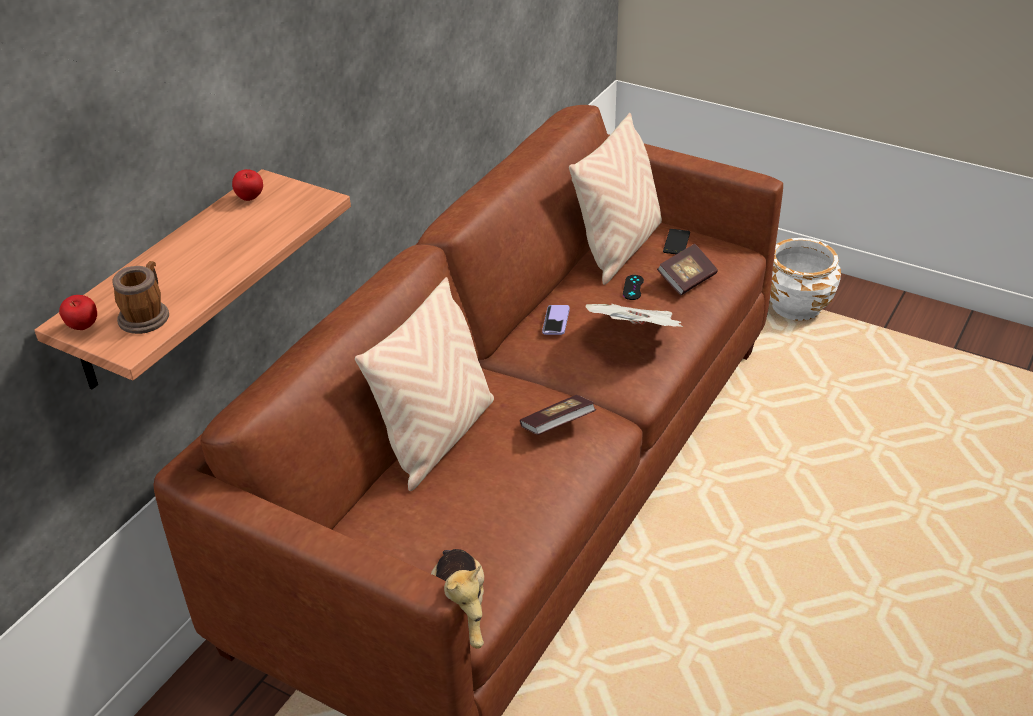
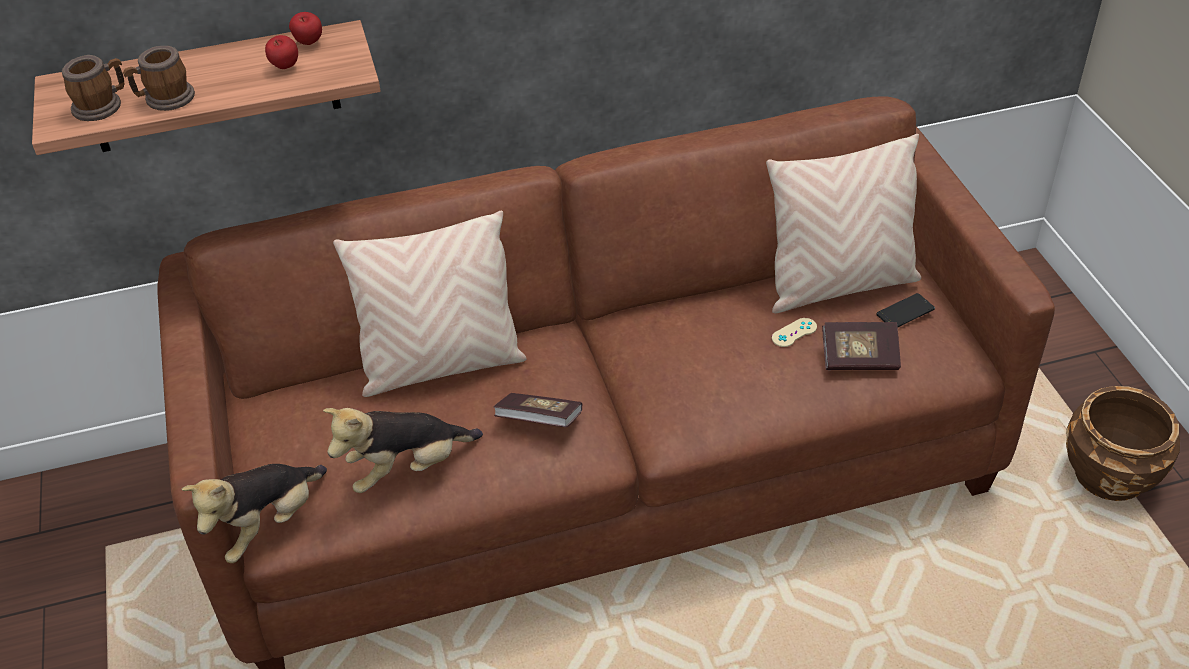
camera: 45 degrees right, 5 degrees up
(83, 328) = (57, 93): apple -> apple (285, 68)
(196, 285) = (165, 99): none -> mug
(512, 509) = (407, 469): none -> plush toy
(556, 321) = (678, 321): phone -> none
(633, 287) = (794, 333): black game controller -> beige game controller
(636, 335) = (730, 383): newspaper -> none
(795, 307) = (1108, 475): white planter -> brown planter

